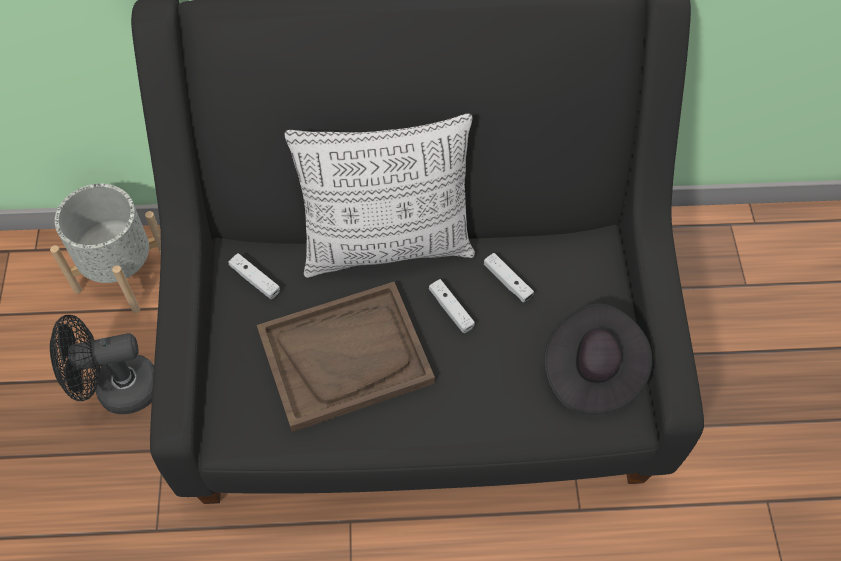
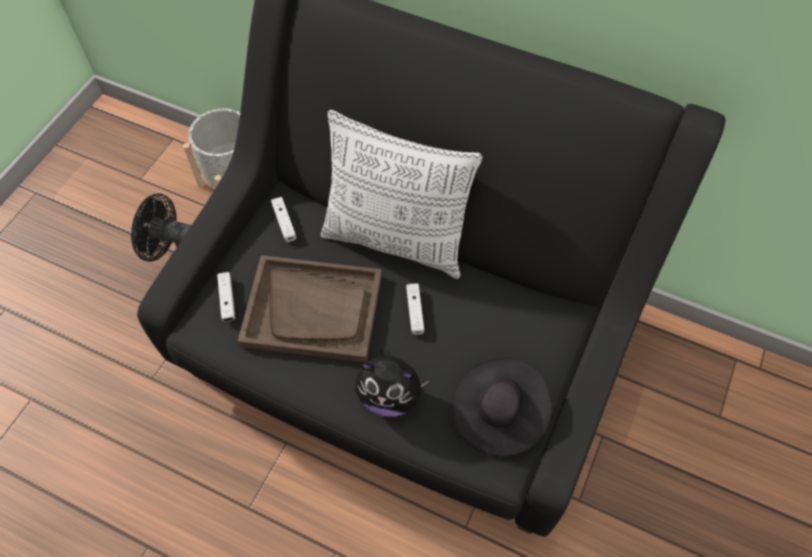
camera: 30 degrees right, 0 degrees up
(478, 405) = (390, 396): none -> plush toy
(507, 281) = (473, 310): white game controller -> white game controller (227, 300)

